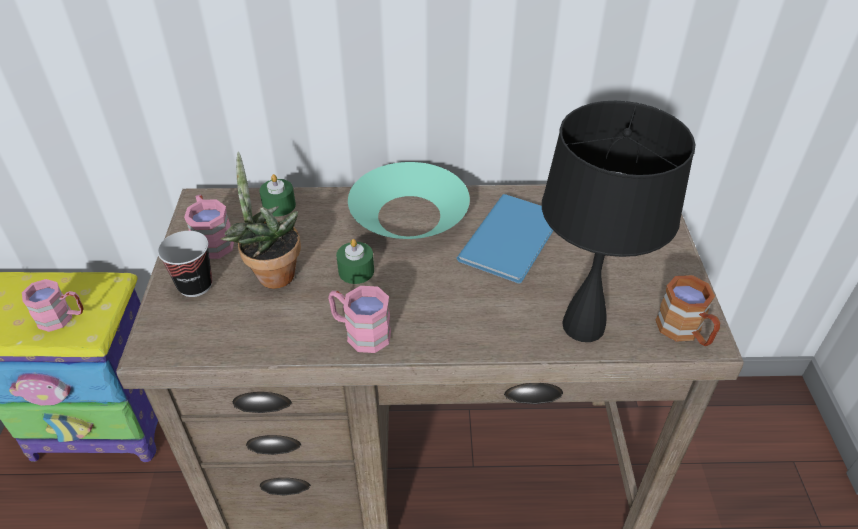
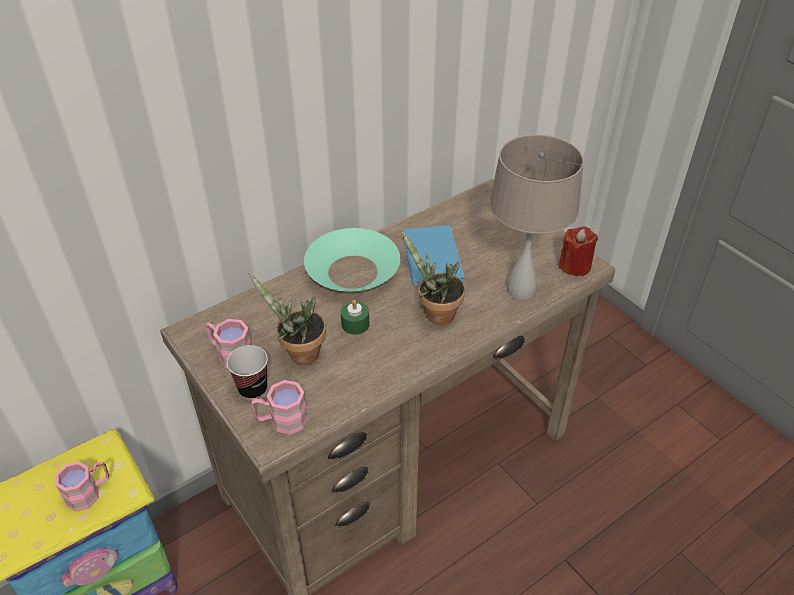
camera: 35 degrees left, 0 degrees up
(279, 206) = (253, 307): green candle -> none
(360, 332) = (397, 360): pink mug -> pink mug (281, 420)
(451, 304) = (435, 314): none -> potted plant
(582, 325) = (520, 289): black table lamp -> beige table lamp
(684, 332) = (574, 266): brown mug -> red candle

